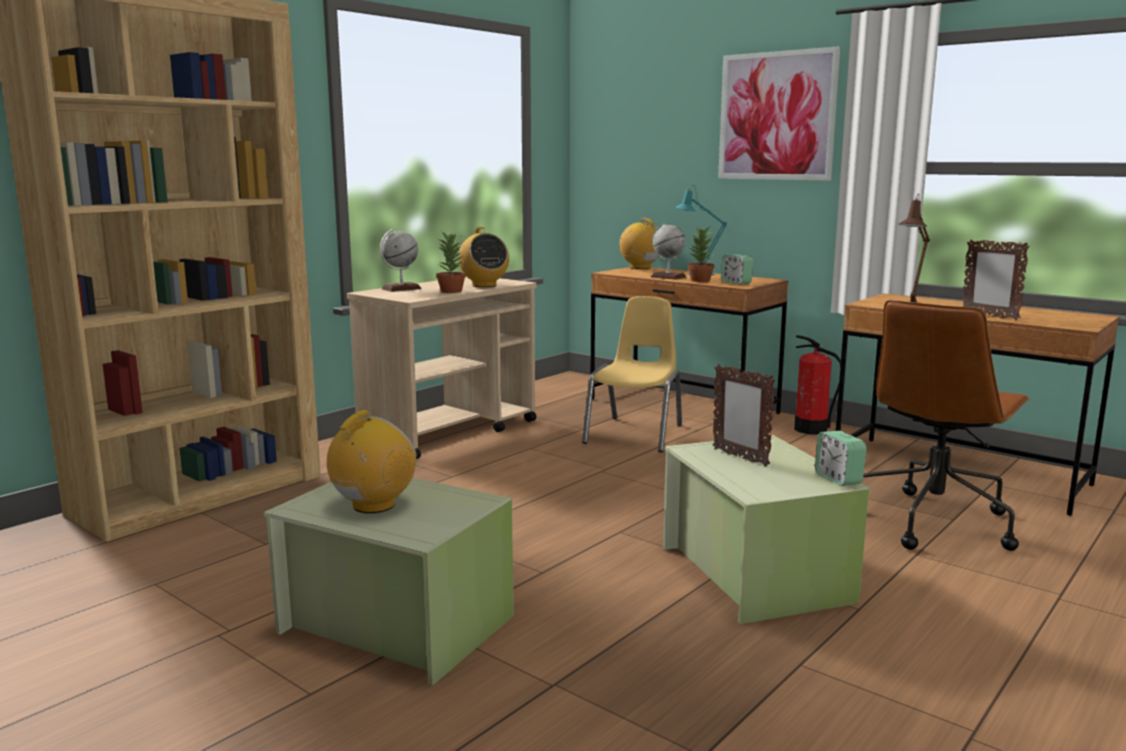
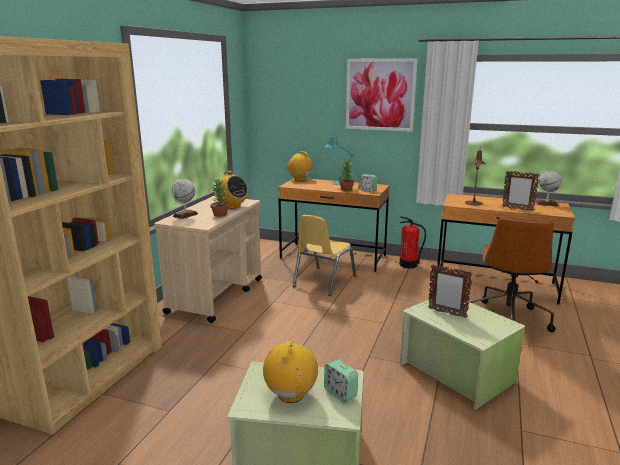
camera: 20 degrees left, 5 degrees up
(635, 434) = (323, 281): yellow chair -> yellow chair turned 150 degrees counterclockwise
(668, 277) = (325, 187): globe -> globe (546, 203)
(838, 479) = (506, 321): alarm clock -> alarm clock (340, 393)

